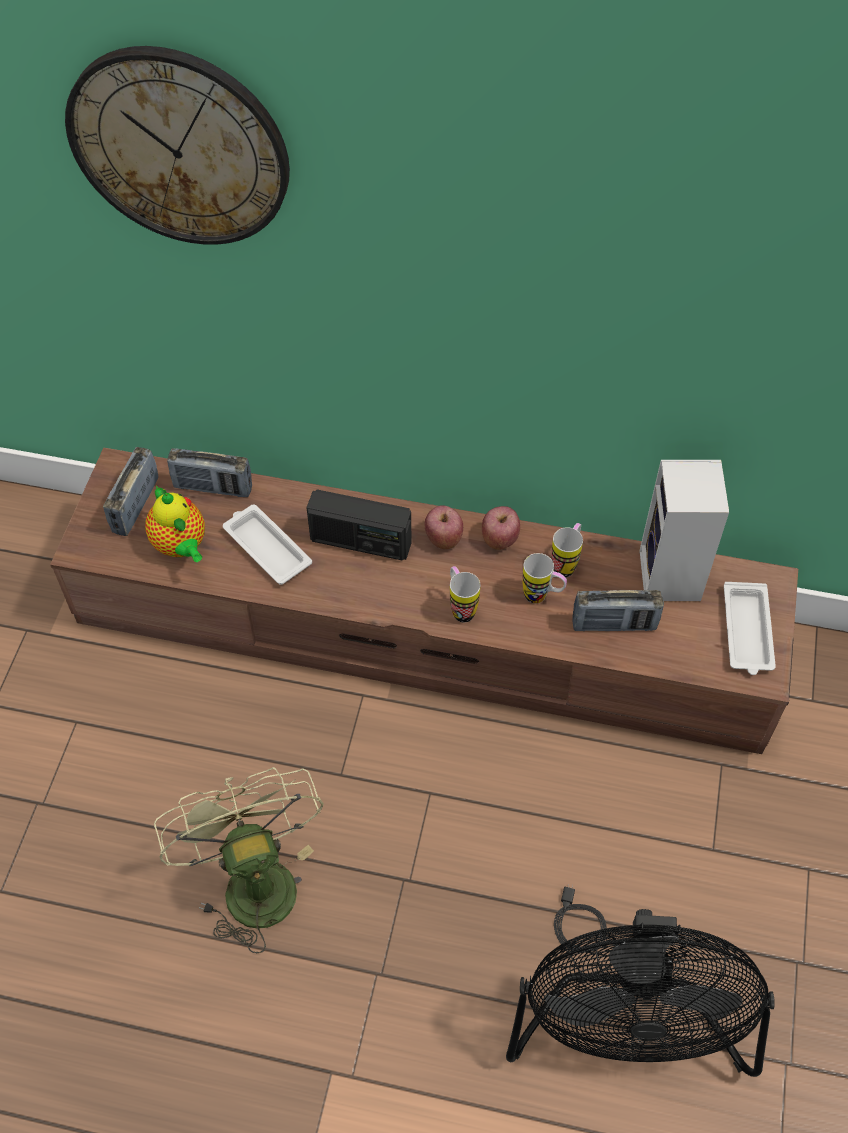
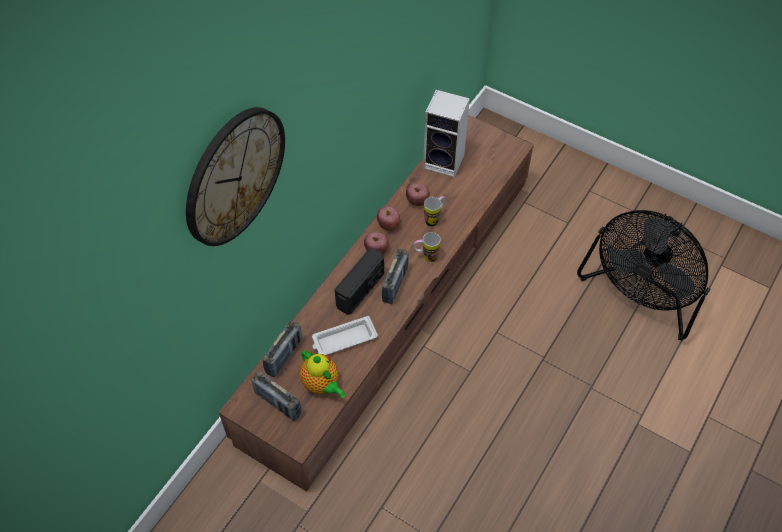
camera: 70 degrees left, 0 degrees up
(181, 546) = (322, 384): teapot -> teapot turned 60 degrees clockwise
(252, 879) = (519, 433): green fan -> none
(566, 563) = (417, 201): mug -> apple
(614, 624) = (463, 195): radio -> radio (395, 284)
(618, 1012) = (638, 290): black fan -> black fan turned 105 degrees clockwise
(747, 632) = (489, 144): white tray -> none

